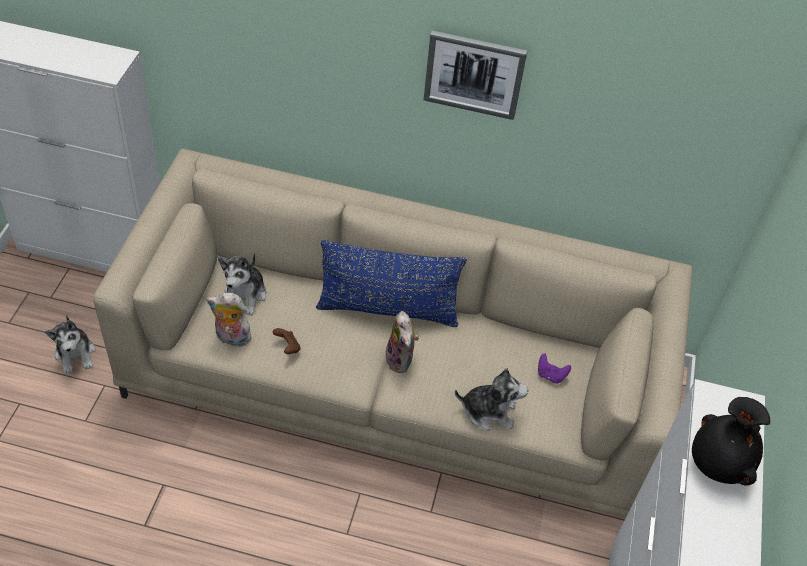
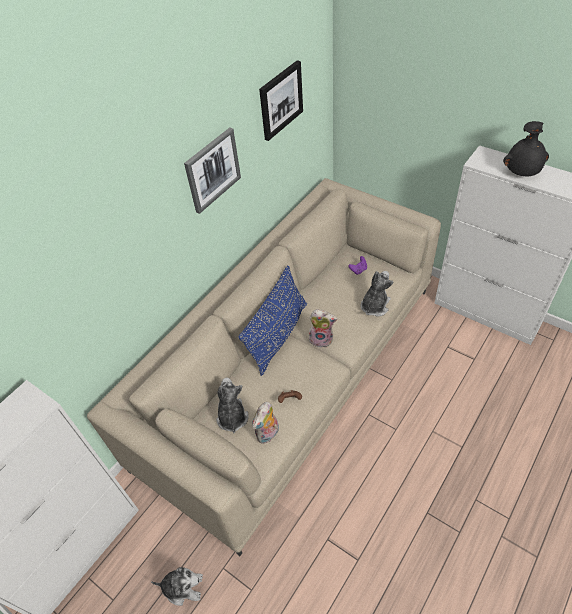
camera: 60 degrees left, 0 degrees up
(245, 295) = (232, 417): plush toy -> plush toy turned 135 degrees counterclockwise
(645, 92) = (280, 100): none -> picture

